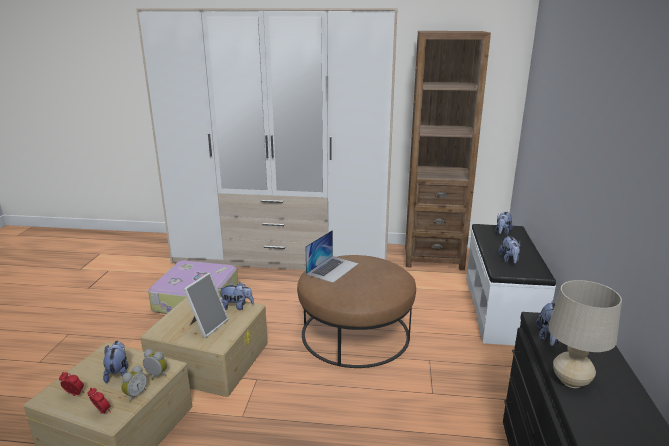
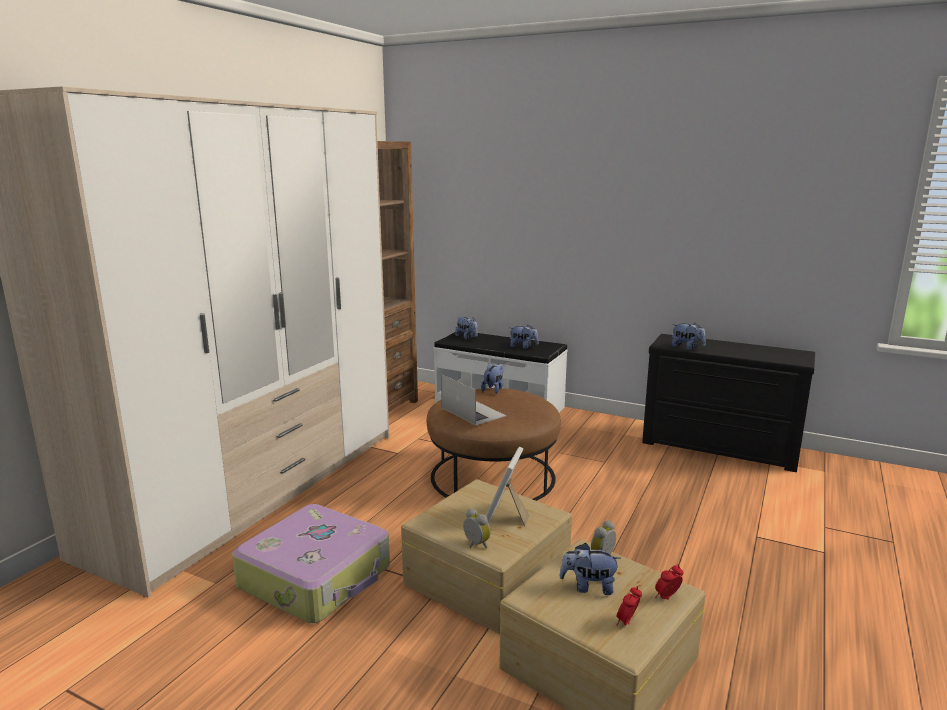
camera: 70 degrees left, 5 degrees down
(135, 394) = (637, 573): alarm clock -> alarm clock (475, 545)
(207, 325) = (505, 517): picture frame -> picture frame turned 120 degrees counterclockwise
(237, 307) = (472, 495): plush toy -> plush toy (494, 389)
(571, 381) = (737, 353): beige table lamp -> none

